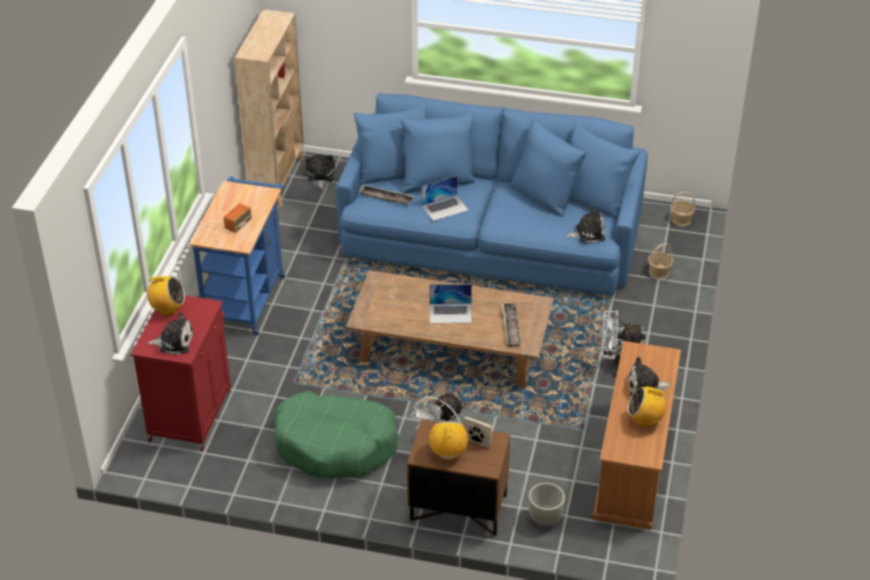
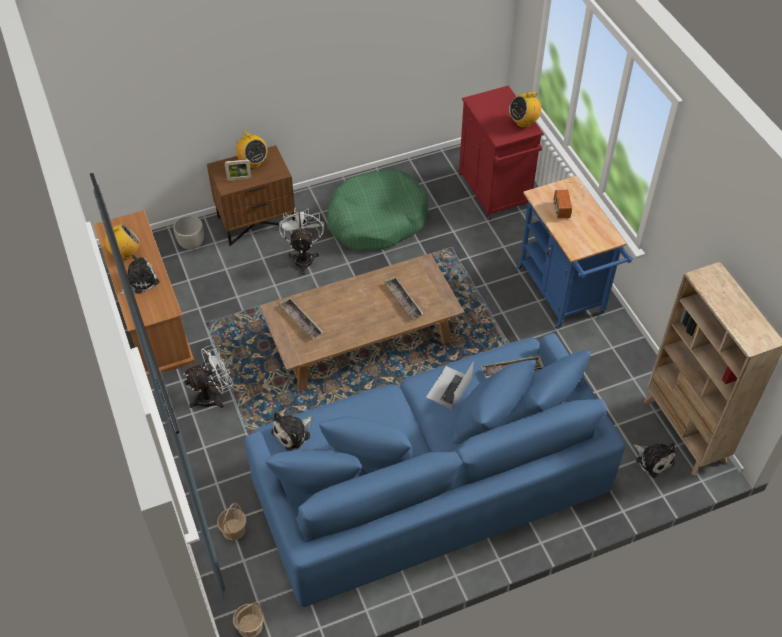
camera: 145 degrees right, 10 degrees up
(174, 342) = (490, 105): plush toy -> none
(409, 301) = (403, 300): none -> tray
(450, 313) = (360, 307): laptop -> none

